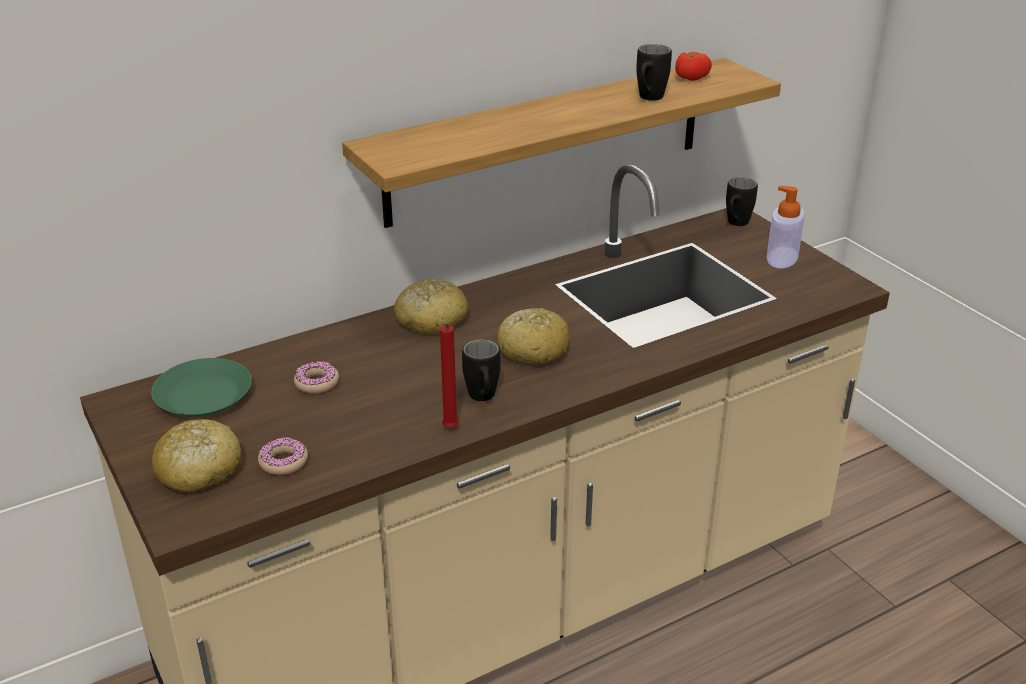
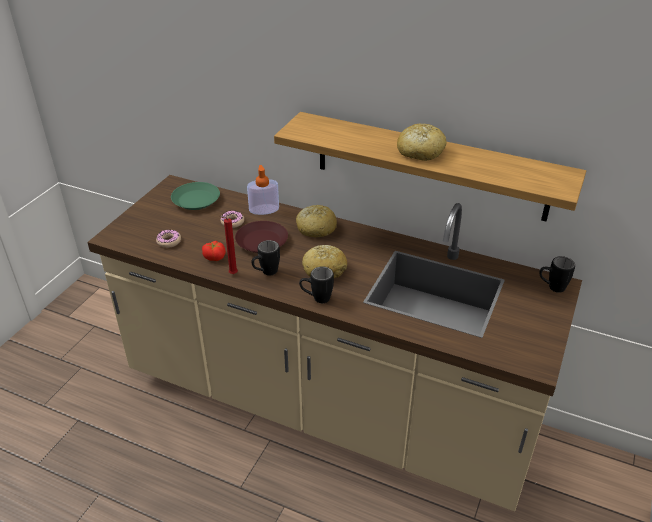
camera: 55 degrees right, 5 degrees up
(199, 470) = (146, 224): bread -> bread (420, 151)
(403, 374) = (262, 241): none -> brown plate
(648, 99) = (474, 167): black mug -> black mug (316, 299)
(690, 77) = (530, 169): tomato -> tomato (215, 257)
(782, 257) = (536, 322): soap dispenser -> soap dispenser (264, 209)

